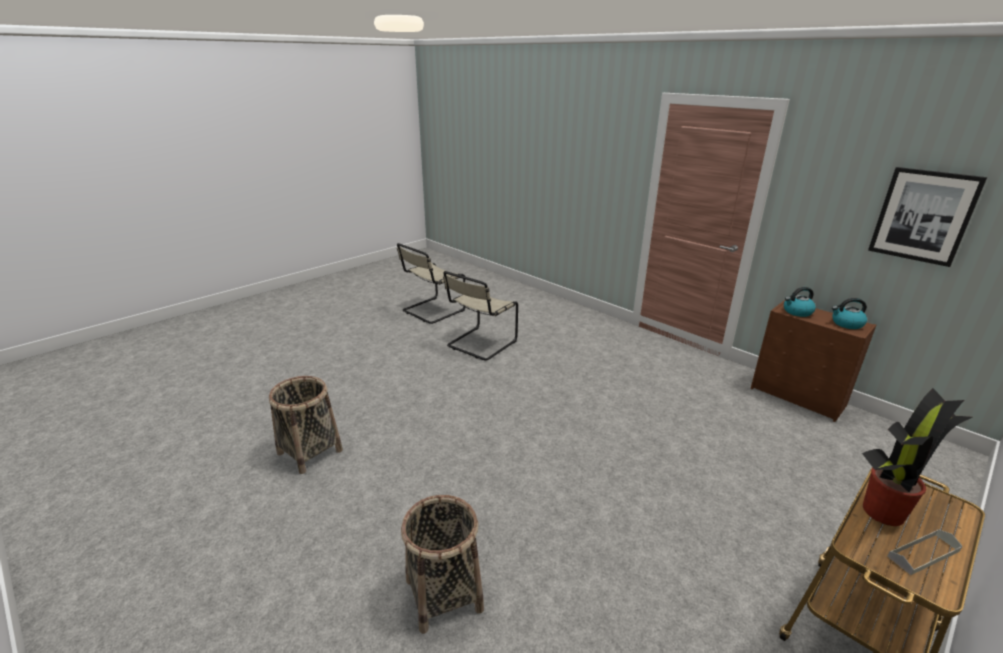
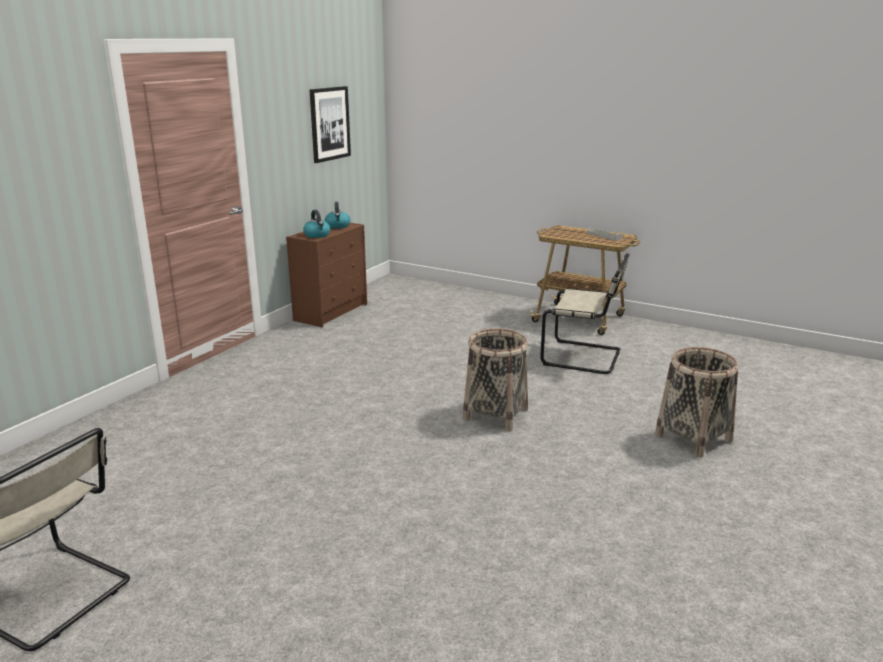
camera: 105 degrees left, 5 degrees down
(309, 452) = (607, 589): basket -> basket (496, 414)
(480, 344) = (231, 498): beige chair -> beige chair (584, 357)
(884, 511) = (581, 237): potted plant -> none

